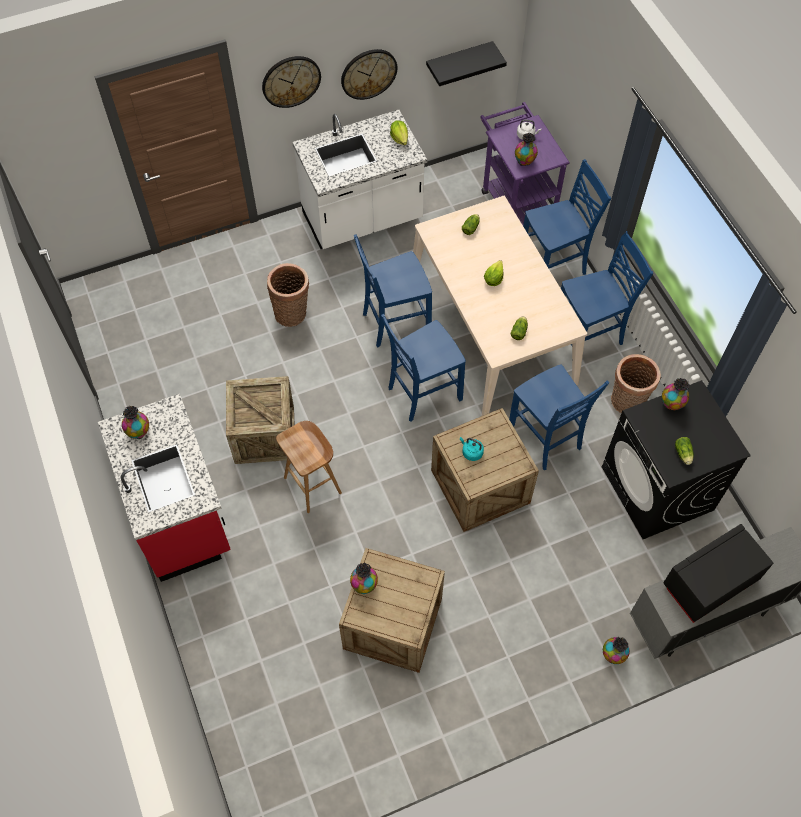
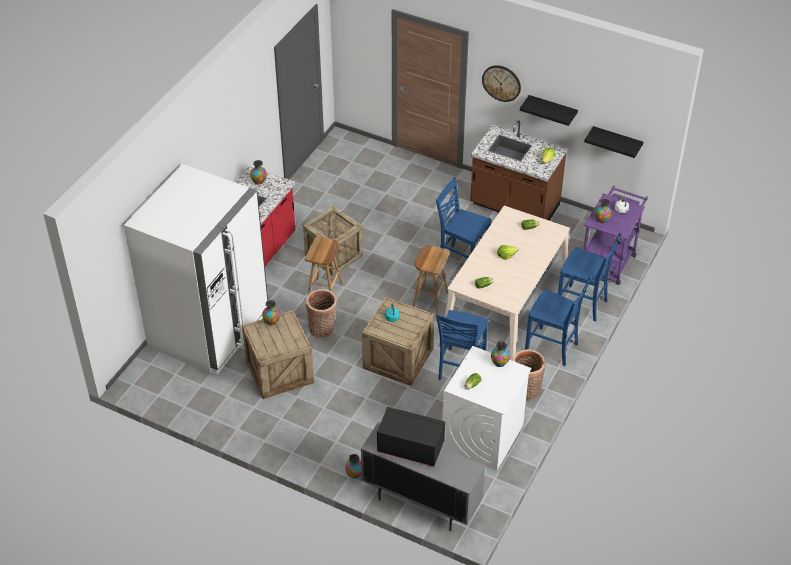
camera: 50 degrees right, 15 degrees down
(254, 655) = (209, 330): none -> white fridge
(292, 313) = (419, 218): basket -> basket (323, 329)
(362, 218) = (514, 206): white counter -> brown counter
(368, 73) = (552, 110): wall clock -> black shelf
(422, 393) = (430, 300): blue chair -> brown stool
(657, 489) = (482, 437): black washing machine -> white washing machine

